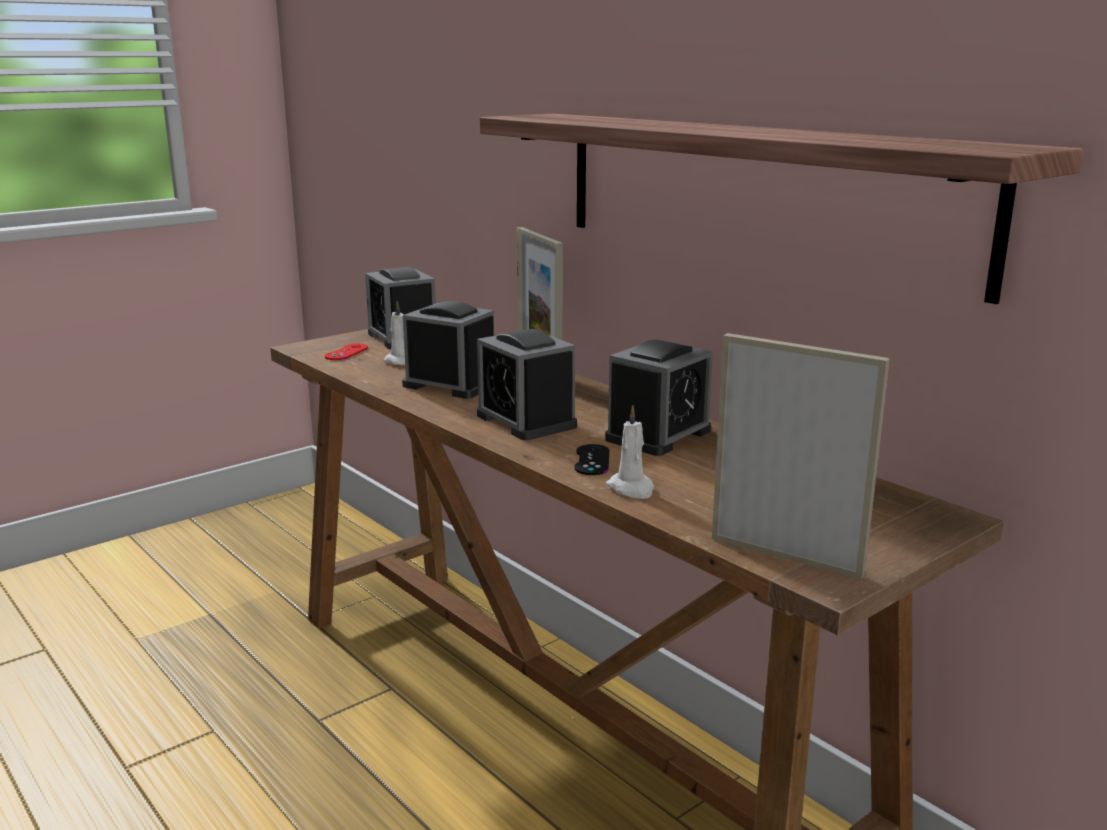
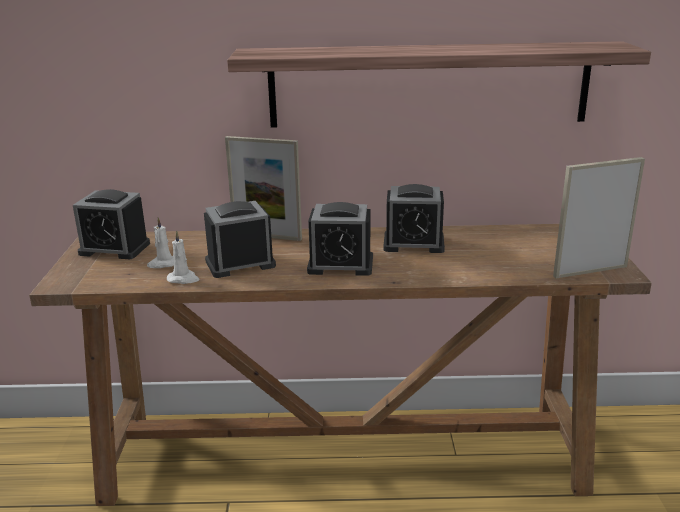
camera: 50 degrees left, 5 degrees up
(346, 352) = (105, 273): red game controller -> none
(592, 460) = (425, 269): black game controller -> none
(631, 489) = (476, 274): white candle -> white candle (183, 279)
(658, 435) = (413, 243): alarm clock -> alarm clock turned 105 degrees clockwise

